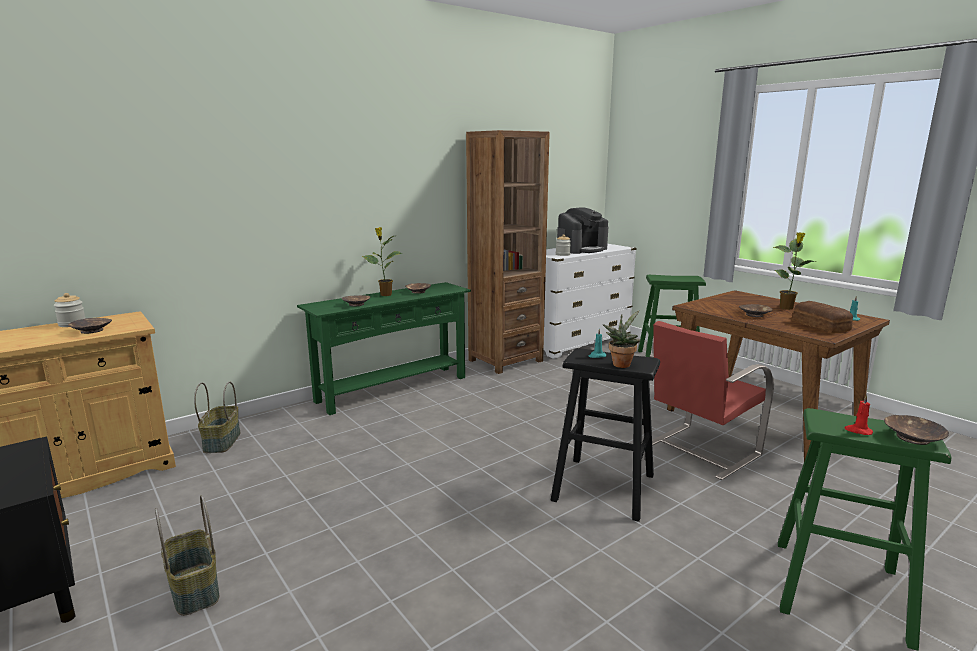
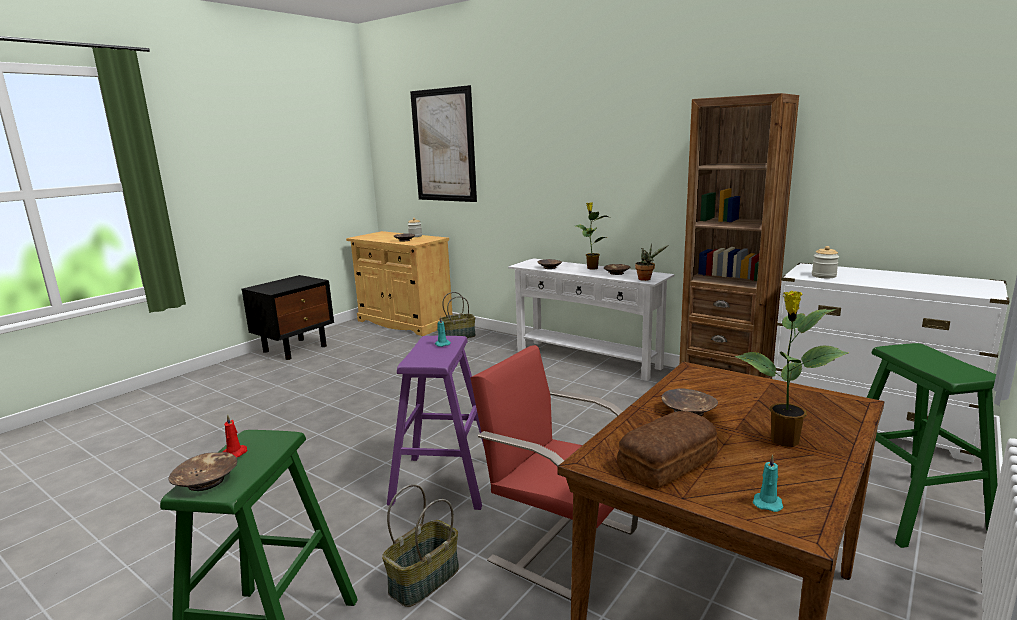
camera: 75 degrees right, 0 degrees up
(111, 168) = (443, 145): none -> picture
(195, 589) = (306, 374): basket -> basket (424, 581)
(392, 389) = (587, 359): green console table -> white console table
(581, 249) = (894, 279): coffee machine -> none
(604, 487) = (444, 482): black stool -> purple stool
(621, 364) = (421, 354): potted plant -> potted plant (646, 279)

